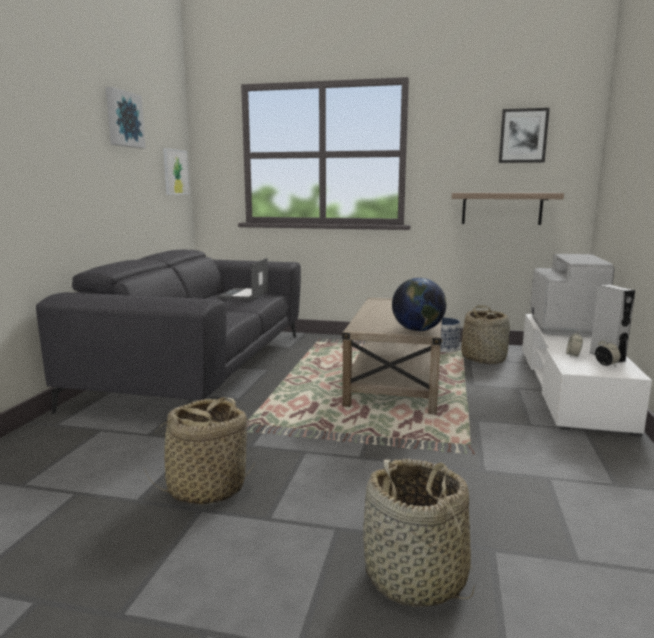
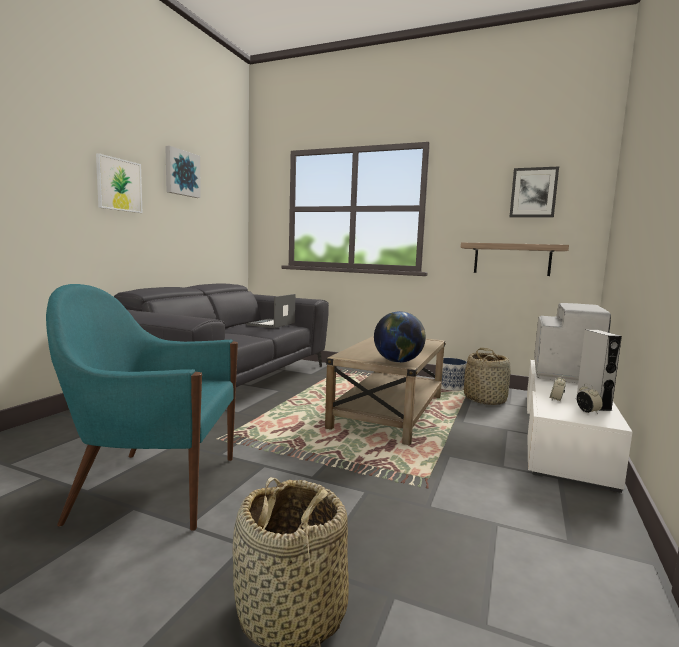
camera: 10 degrees right, 5 degrees down
(175, 172) = (232, 221): picture -> picture (119, 185)
(206, 488) = (153, 488): basket -> turquoise armchair

